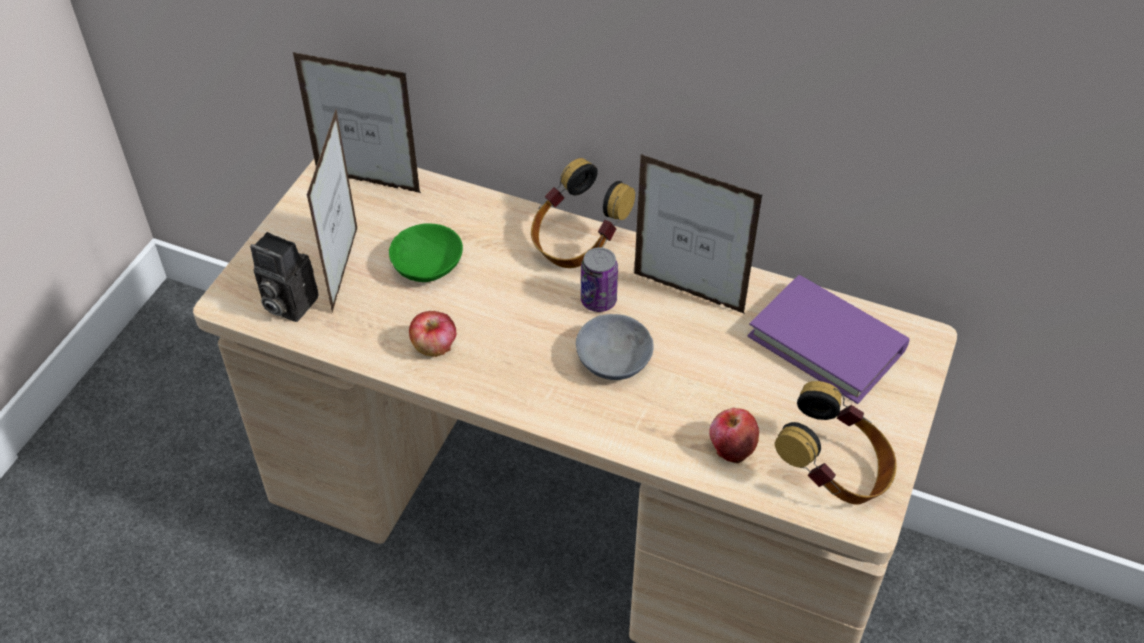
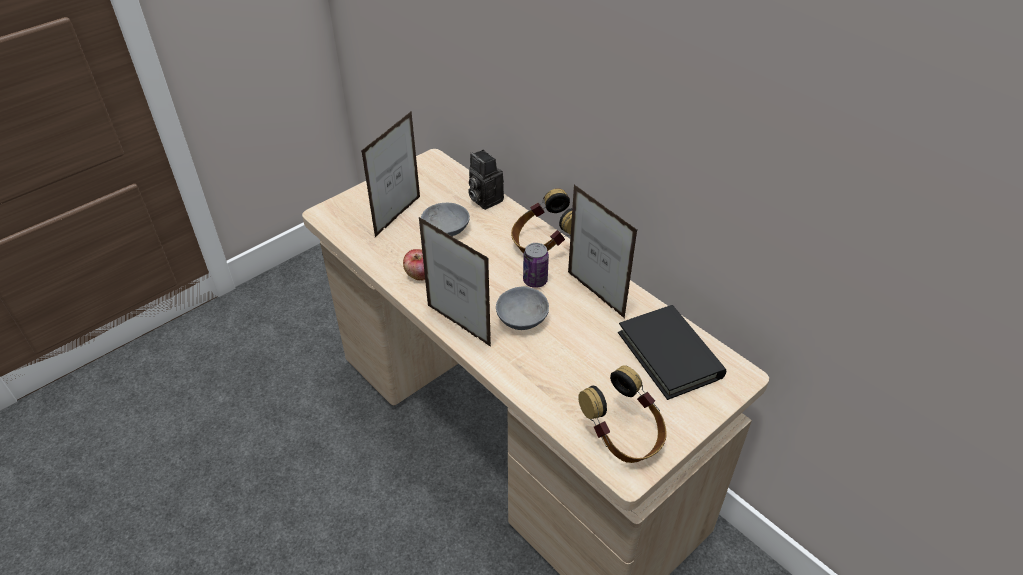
camera: 25 degrees right, 5 degrees down
(287, 304) = (354, 225): camera -> camera (484, 199)
(368, 182) = (442, 174): picture frame -> picture frame (458, 325)
(428, 267) = (445, 230): green bowl -> grey bowl
(731, 447) = (564, 395): apple -> none
(826, 343) = (669, 355): purple book -> black book

